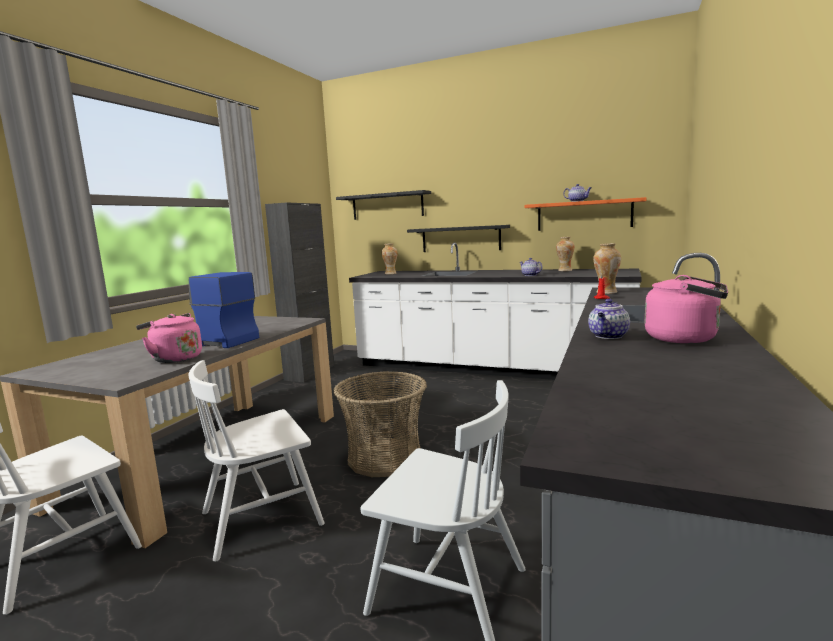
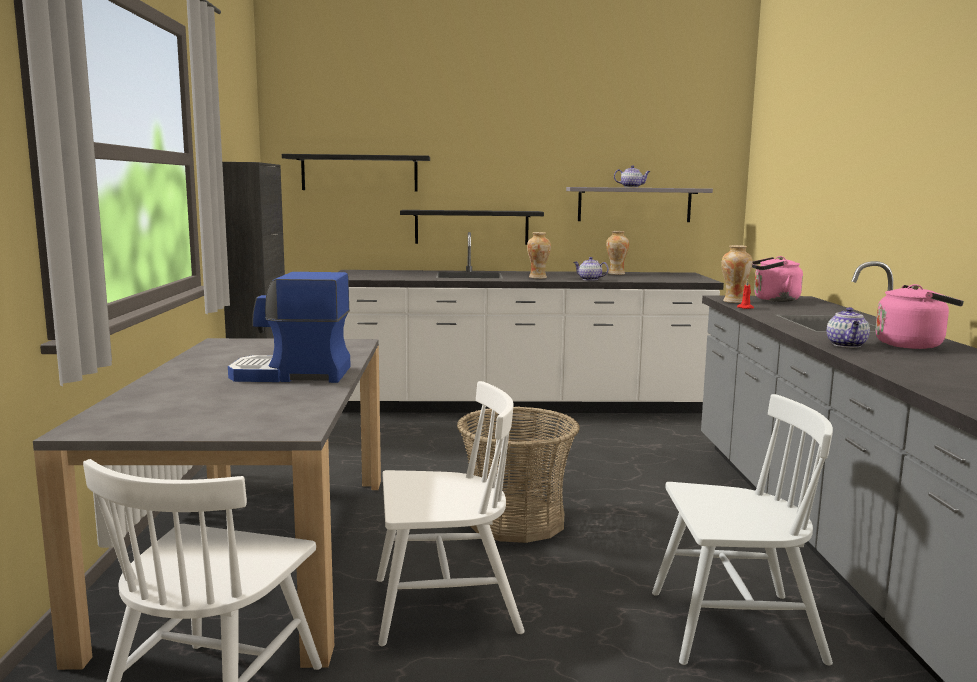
camera: 25 degrees left, 0 degrees up
(174, 358) = (291, 399): pink kettle -> pink kettle (773, 300)
(262, 517) = (444, 606): white chair -> white chair turned 135 degrees counterclockwise
(390, 273) = (377, 274): vase -> vase (538, 277)
(584, 215) = (634, 204): orange shelf -> grey shelf

